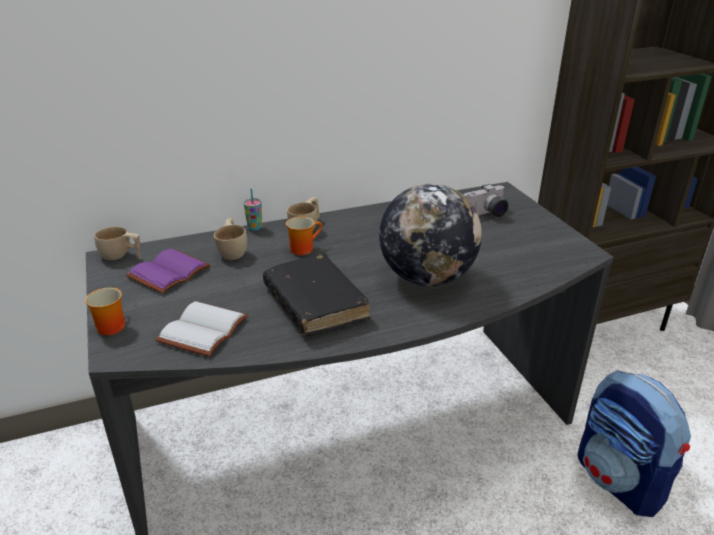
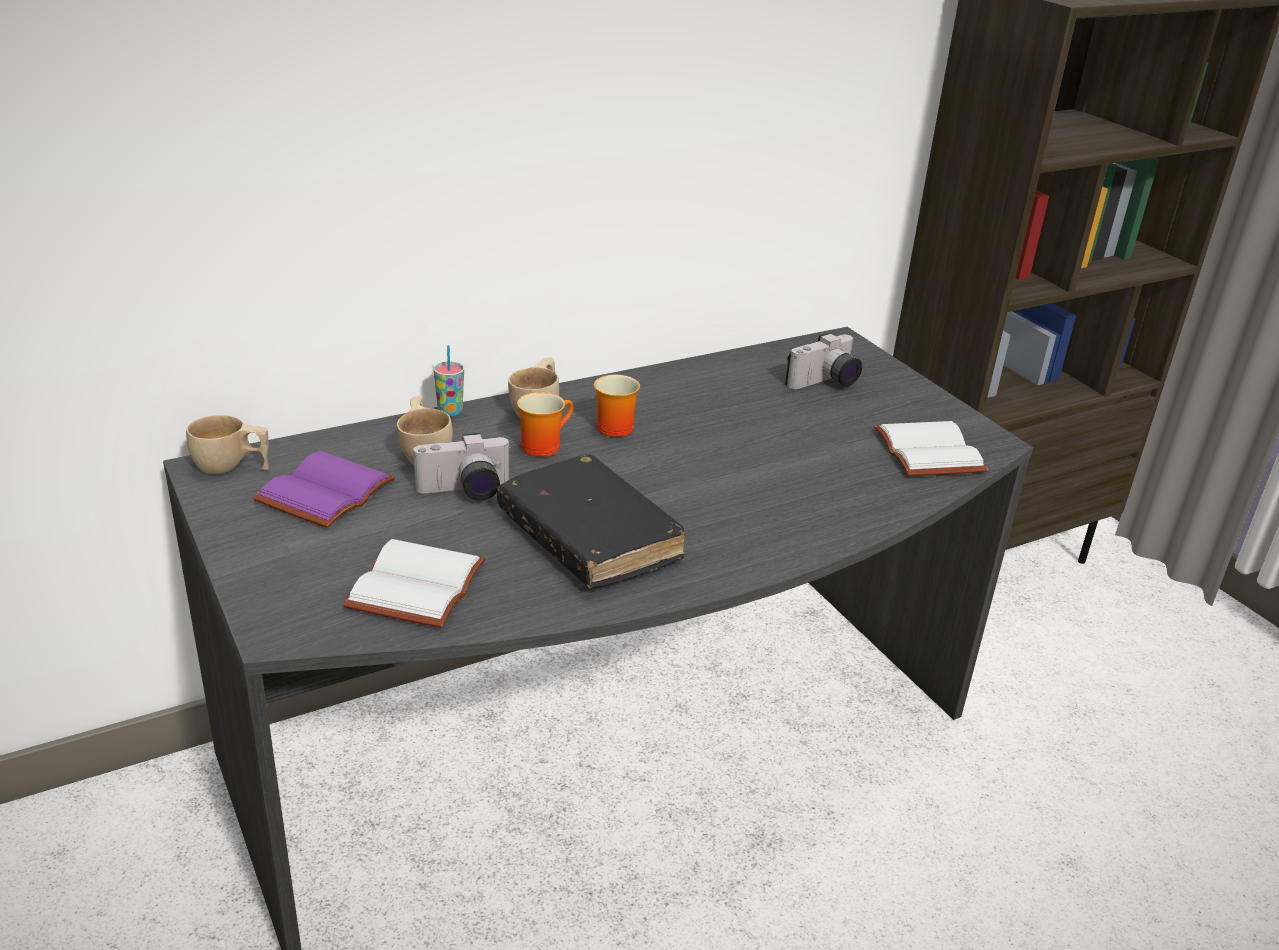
camera: 10 degrees left, 0 degrees up
(110, 325) = (254, 583): mug -> mug (611, 425)
(249, 274) = (465, 492): none -> camera
(426, 278) = (756, 489): globe -> none
(540, 257) = (925, 451): none -> white book
(620, 481) = (1045, 801): backpack -> none

